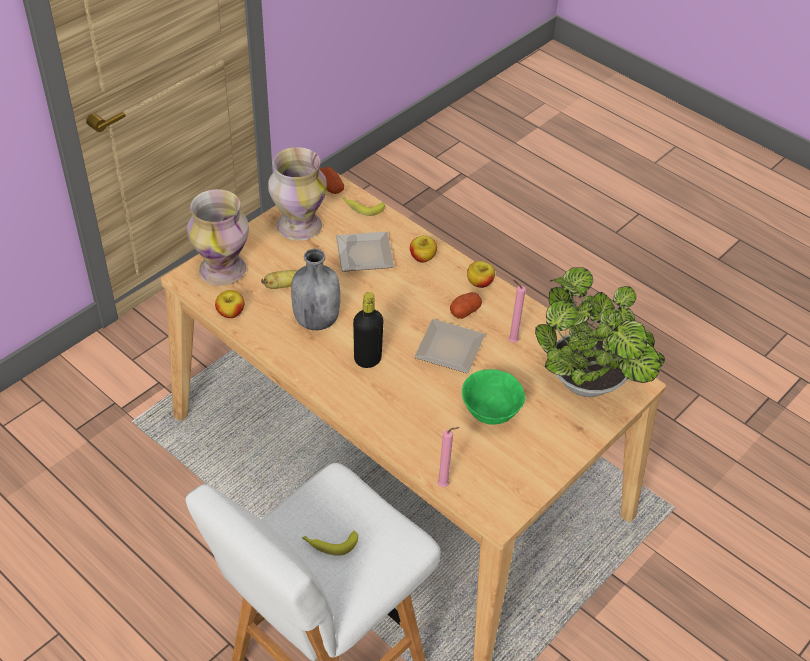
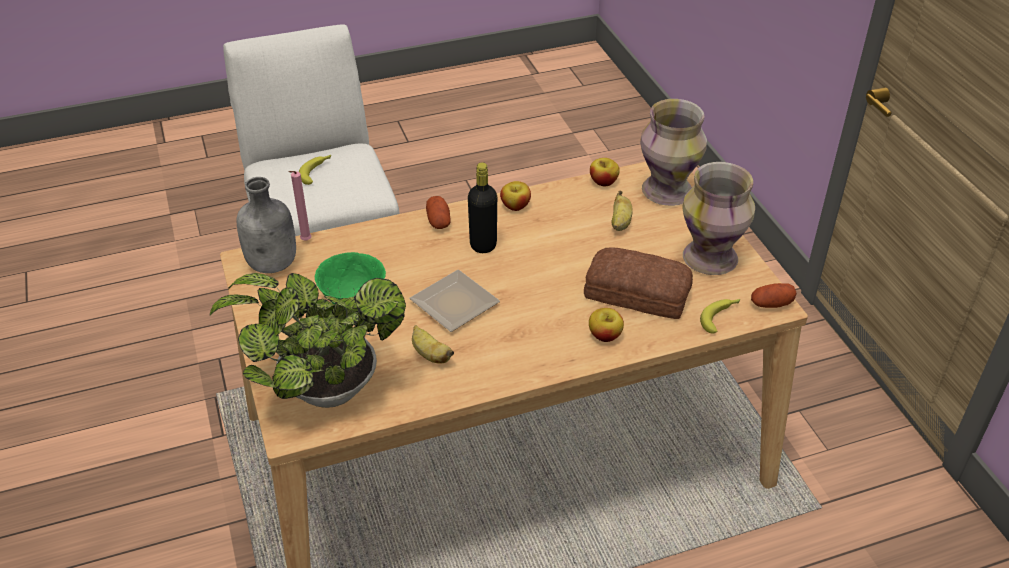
camera: 120 degrees right, 5 degrees down
(316, 319) = (559, 229): grey bottle -> grey bottle (273, 264)
(366, 253) = (638, 294): plate -> bread
(465, 311) = (499, 337): potato -> potato (438, 221)
(479, 283) = (534, 367): apple -> apple (515, 206)
(511, 341) = (430, 355): pink candle -> banana

